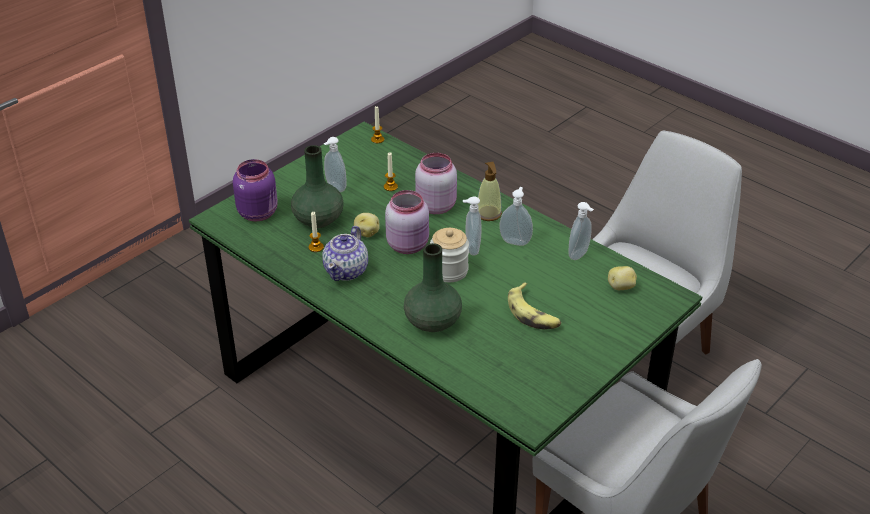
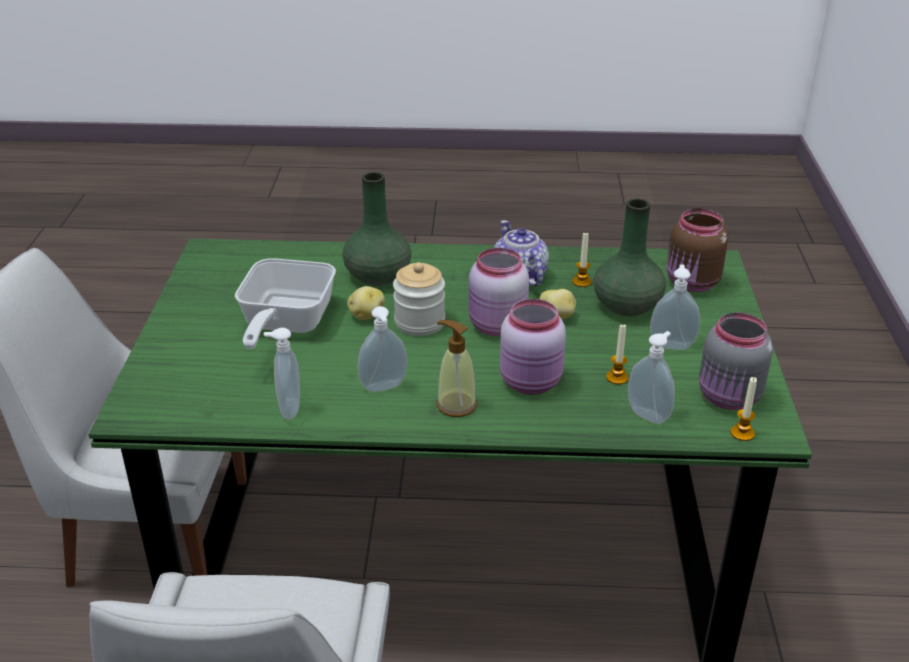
camera: 140 degrees right, 5 degrees down
(259, 212) = (692, 284): purple jar -> brown jar
(356, 153) = (729, 398): none -> grey jar
(471, 249) = (425, 354): soap dispenser -> soap dispenser (649, 414)
(533, 314) = (284, 324): banana -> frying pan
(621, 287) = (203, 395): potato -> potato (366, 316)

